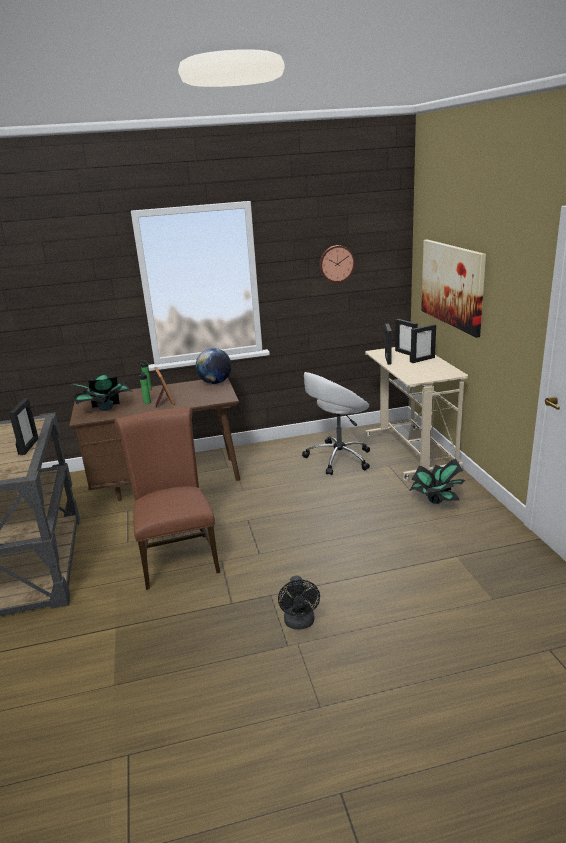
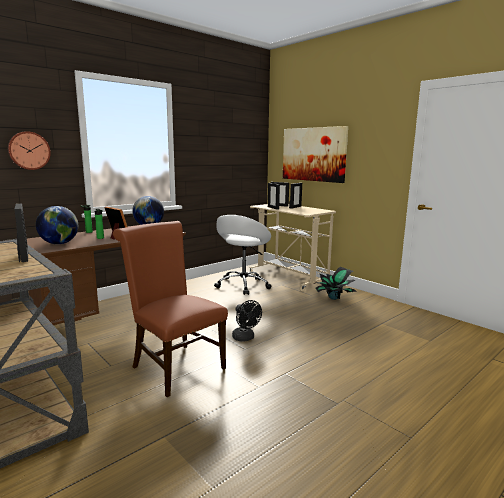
camera: 30 degrees left, 10 degrees down
(105, 408) = (59, 243): potted plant -> globe
(300, 623) = (329, 386): black fan -> black fan (245, 338)
(336, 263) = (225, 142): wall clock -> wall clock (29, 150)

